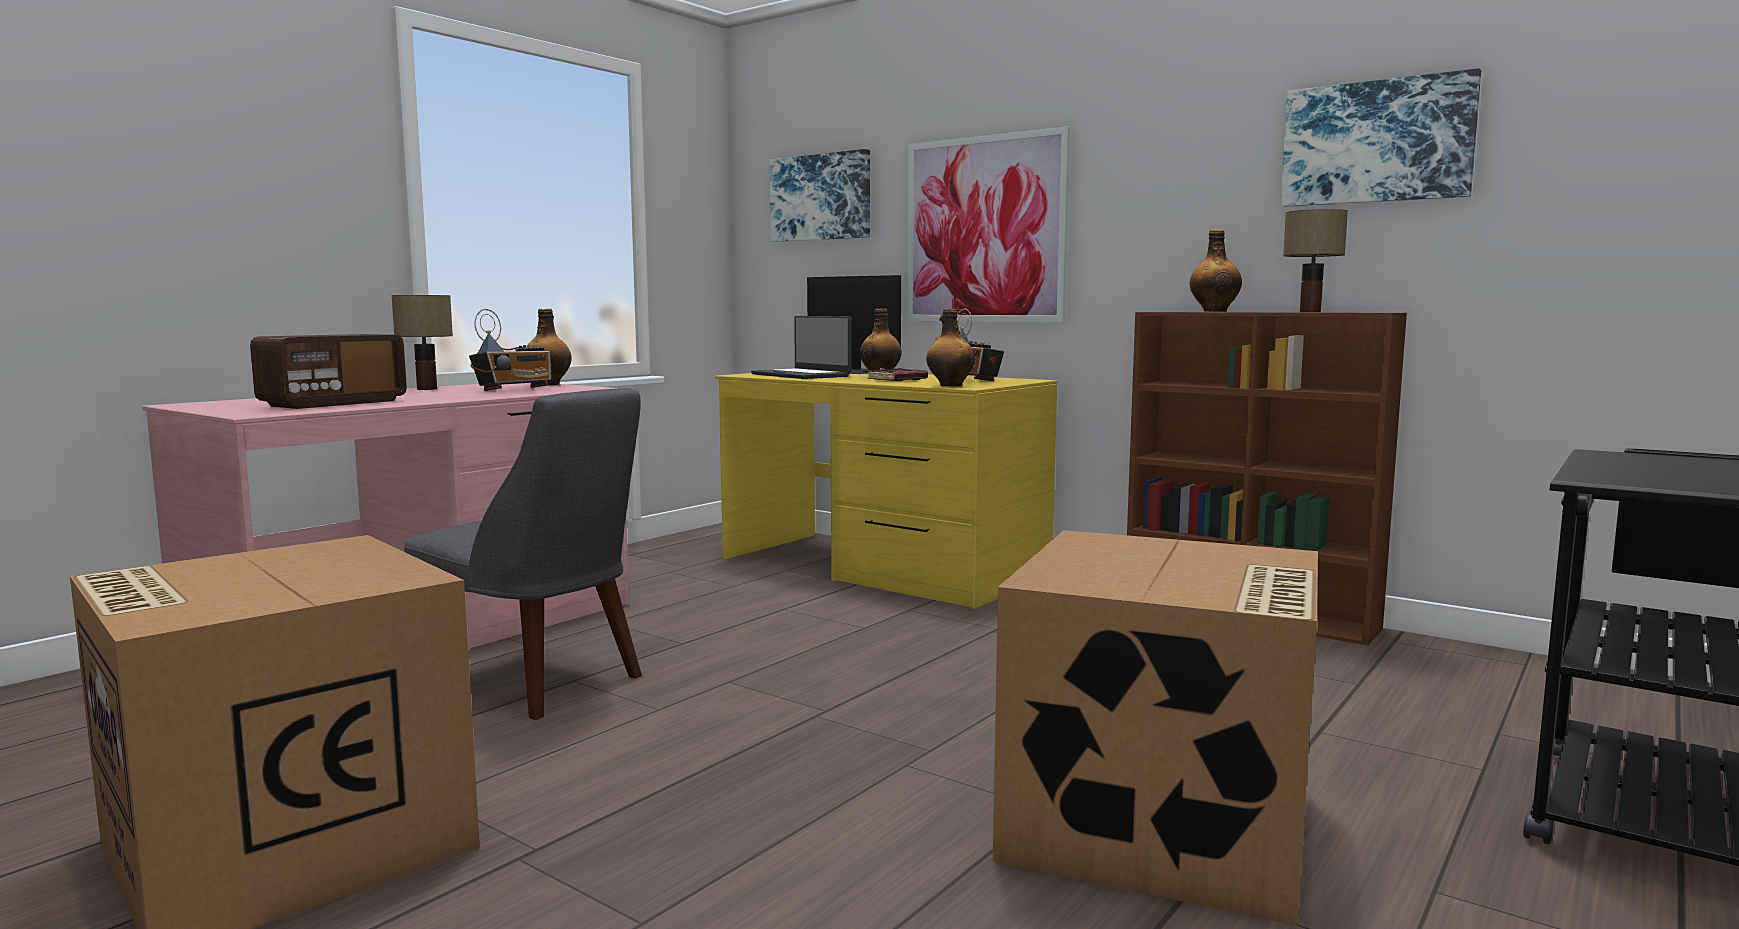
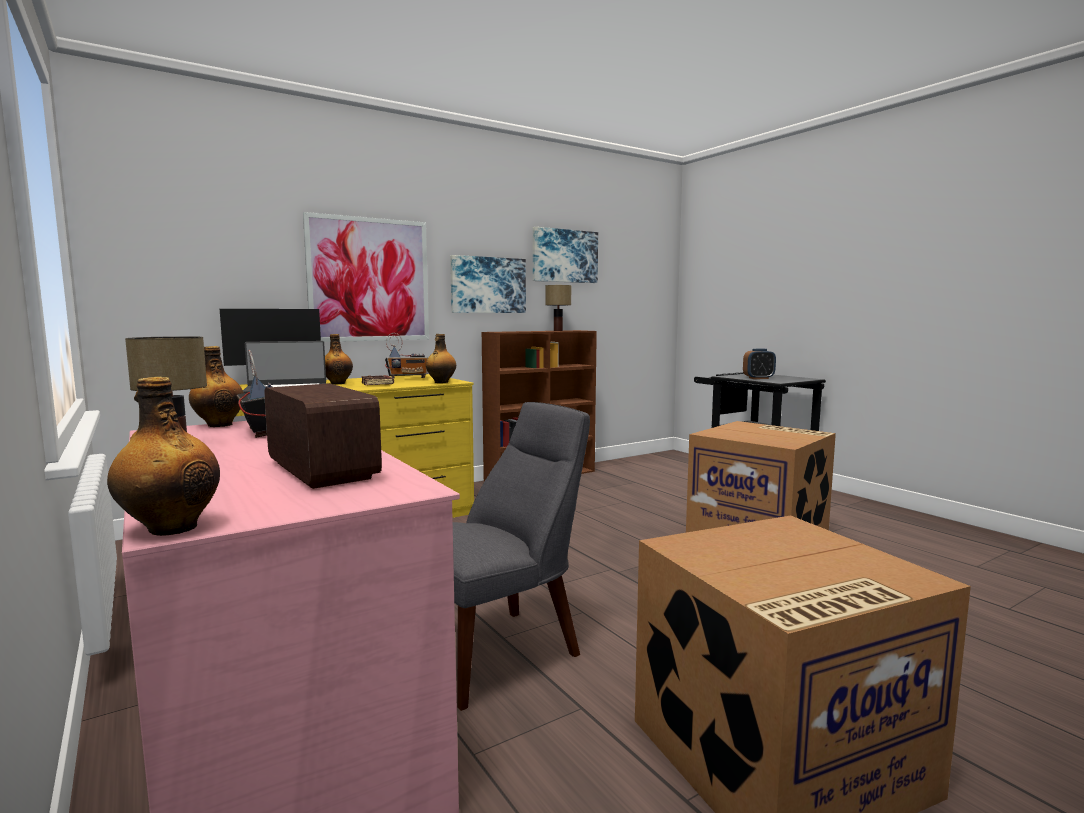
camera: 70 degrees left, 0 degrees up
(821, 197) = (208, 240): picture -> picture (488, 285)
(1214, 311) = (520, 331): bottle -> bottle (171, 528)
(1643, 468) = (758, 378): none -> alarm clock

